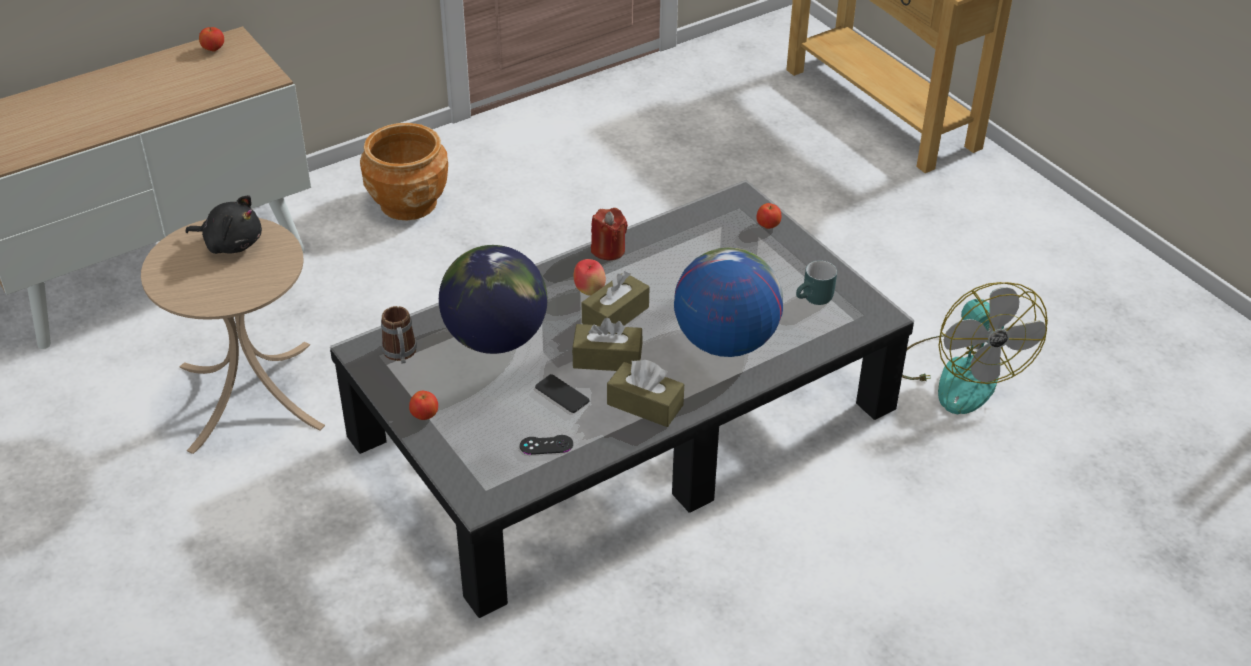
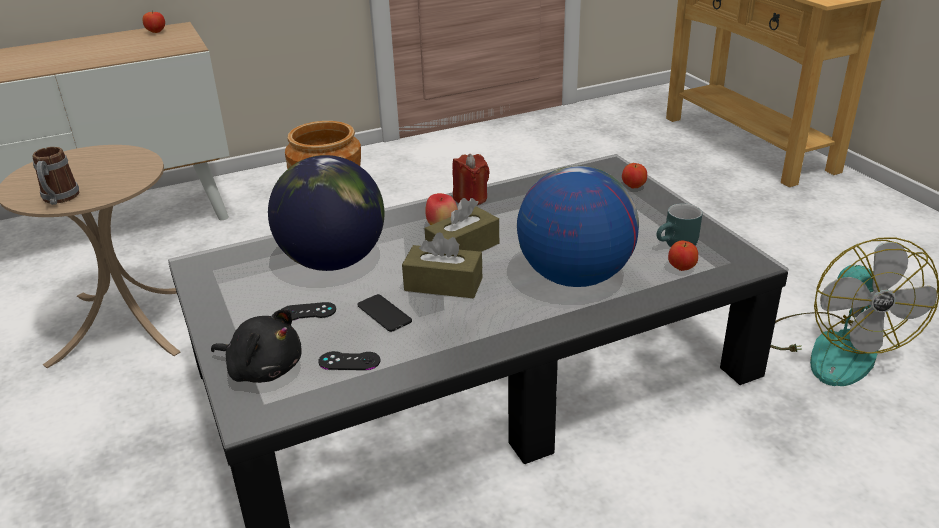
camera: 10 degrees right, 10 degrees down
(231, 243) = (100, 162): black plush toy -> black plush toy (263, 369)
(401, 354) = (232, 269): mug -> mug (59, 199)
(424, 416) = (229, 324): apple -> apple (681, 268)
(491, 397) = (307, 312): none -> black game controller
(645, 405) = (473, 329): brown tissue box -> none

